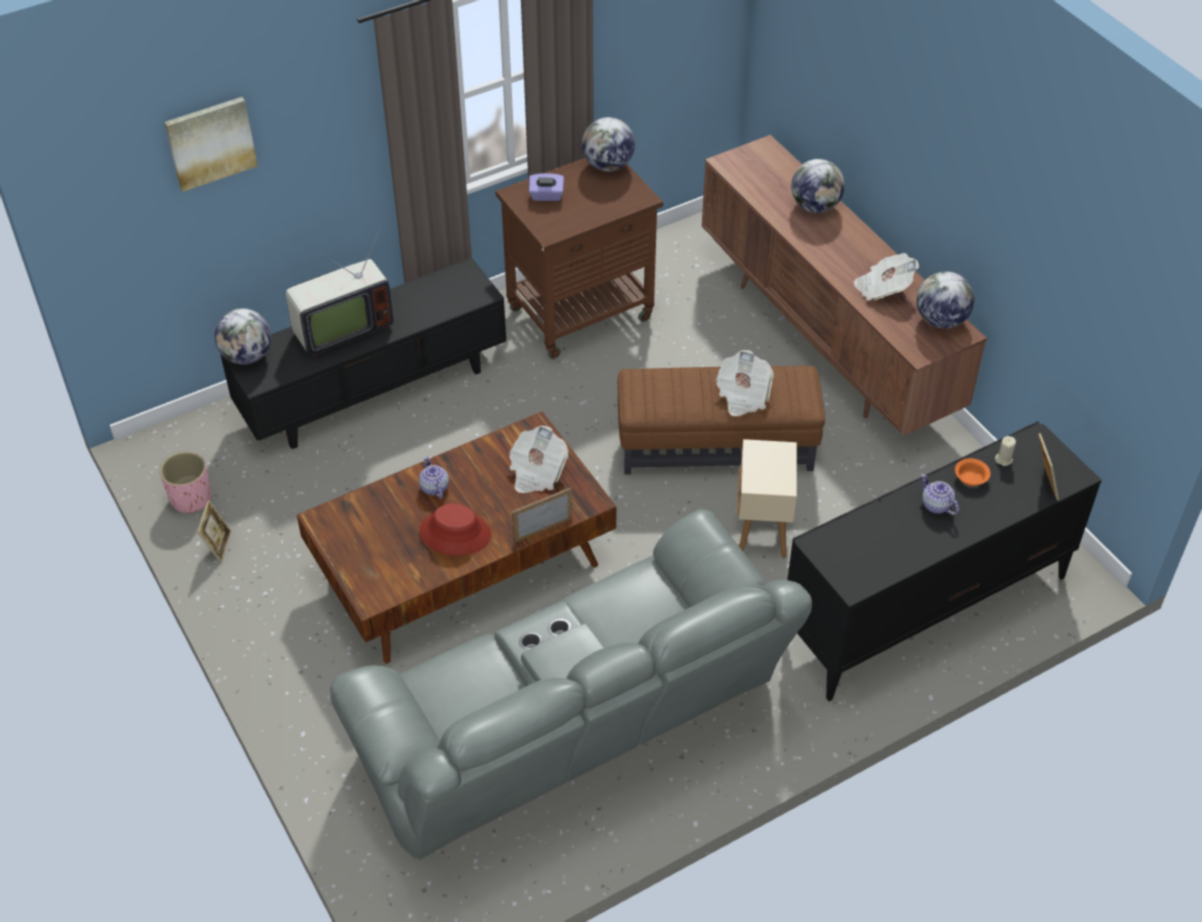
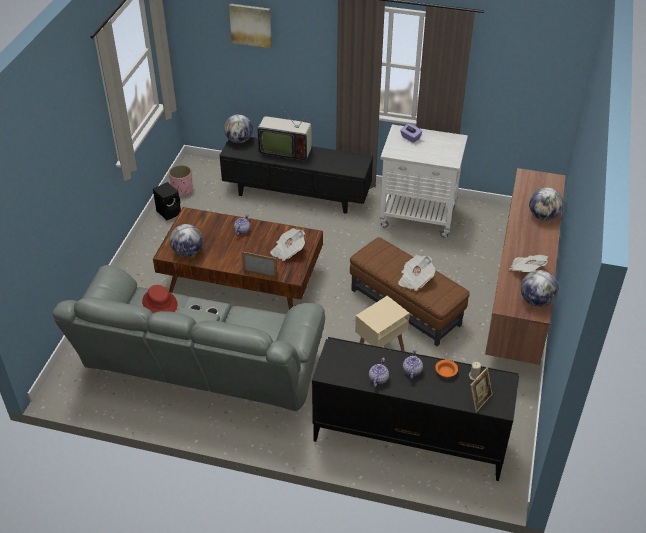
camera: 45 degrees right, 5 degrees down
(218, 546) = (169, 212): picture frame -> black speaker
(455, 533) = (226, 252): red hat -> red hat (160, 303)
(581, 315) = (418, 217): brown cart -> white cart
(608, 165) = (455, 141): globe -> globe (187, 252)
(915, 544) = (378, 379): none -> teapot

